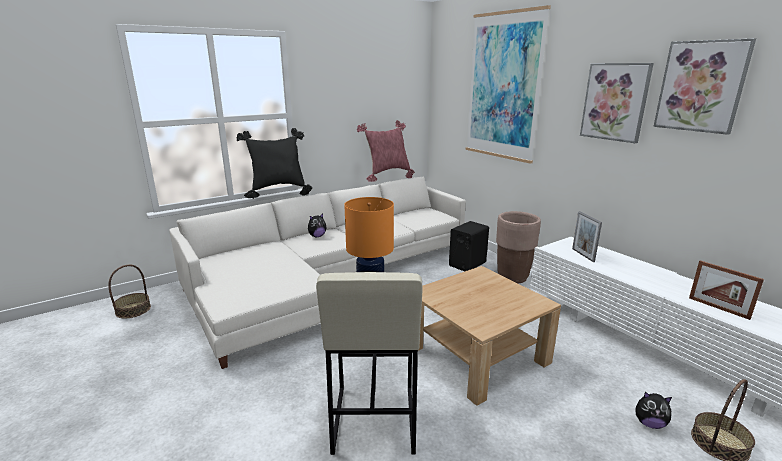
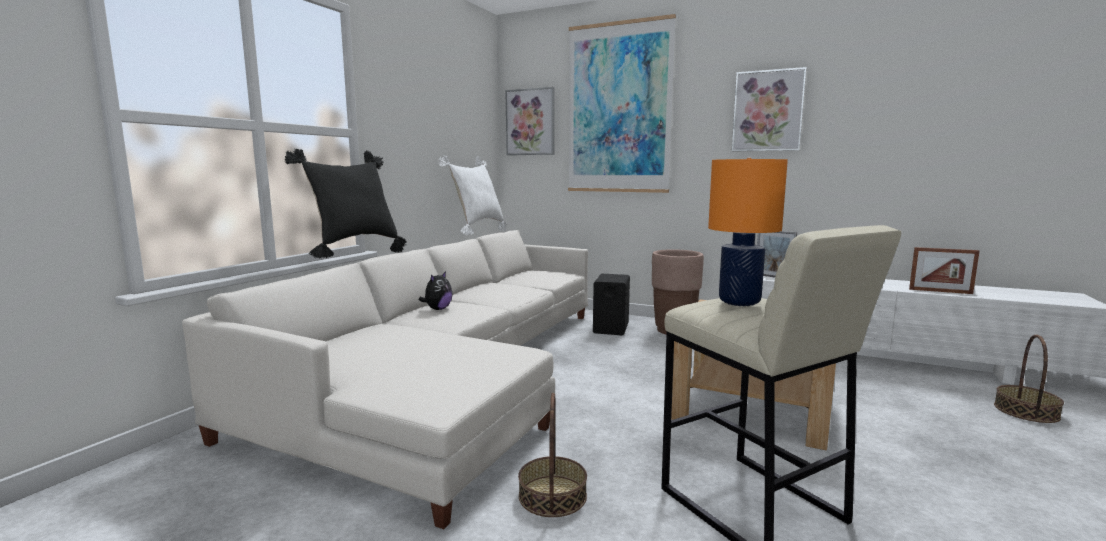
camera: 30 degrees left, 10 degrees down
(133, 310) = (117, 503): basket -> basket (552, 496)
(386, 179) = (475, 234): red pillow -> white pillow
(649, 423) = (967, 414): plush toy -> none
(701, 86) = (859, 86): picture -> picture (530, 122)

